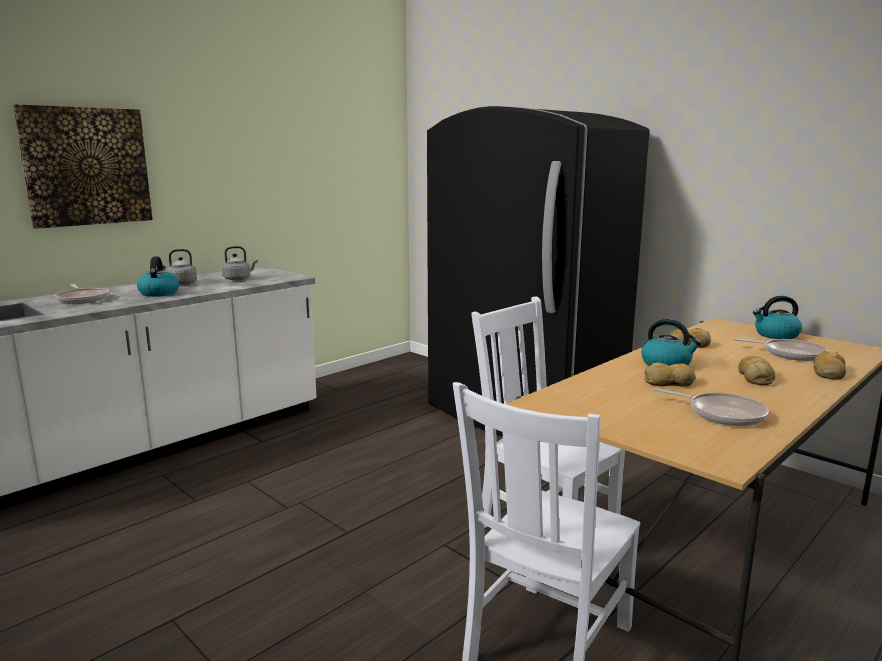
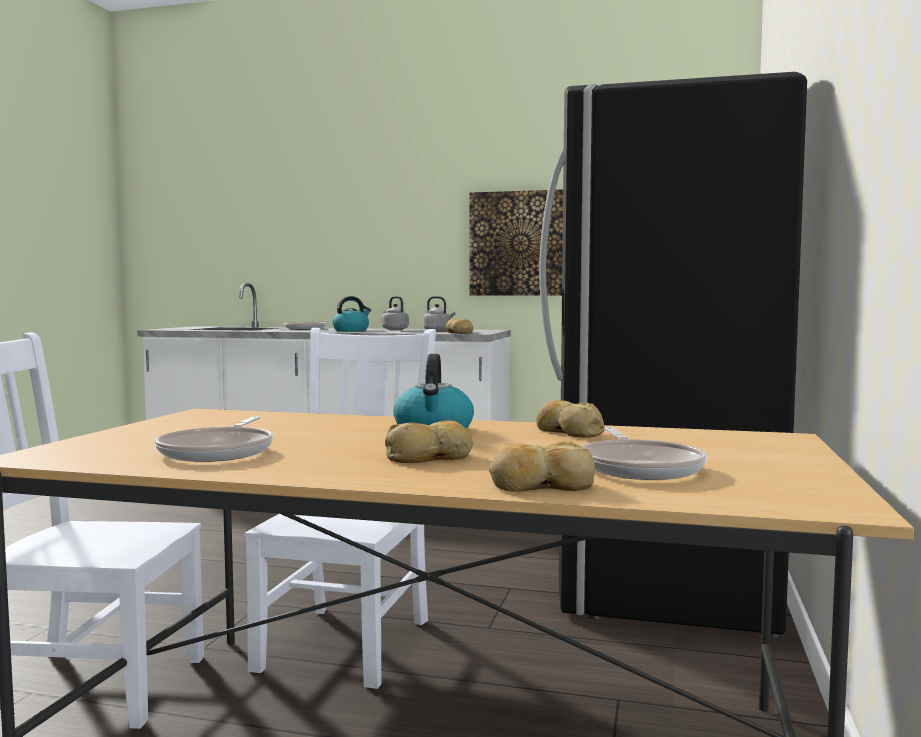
camera: 60 degrees right, 10 degrees down
(86, 166) = (353, 222): picture -> picture (520, 243)
(669, 382) = (341, 434): bread -> bread (459, 333)
(776, 335) = (780, 459): kettle -> none

